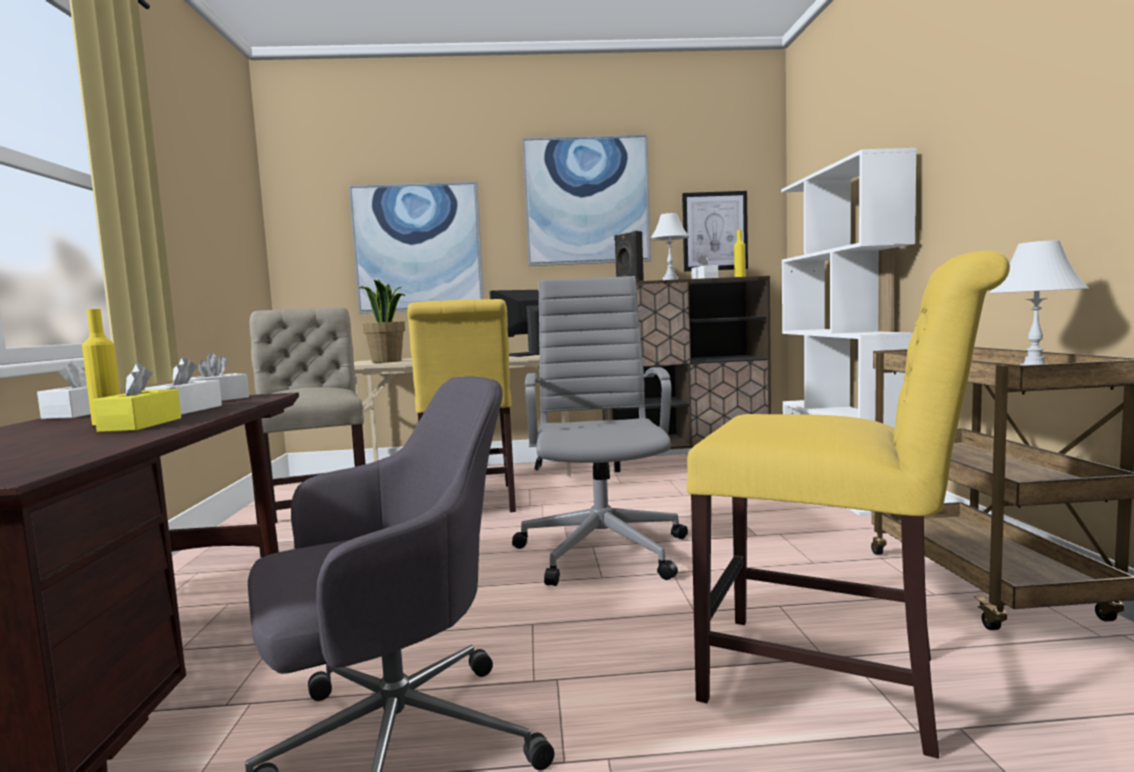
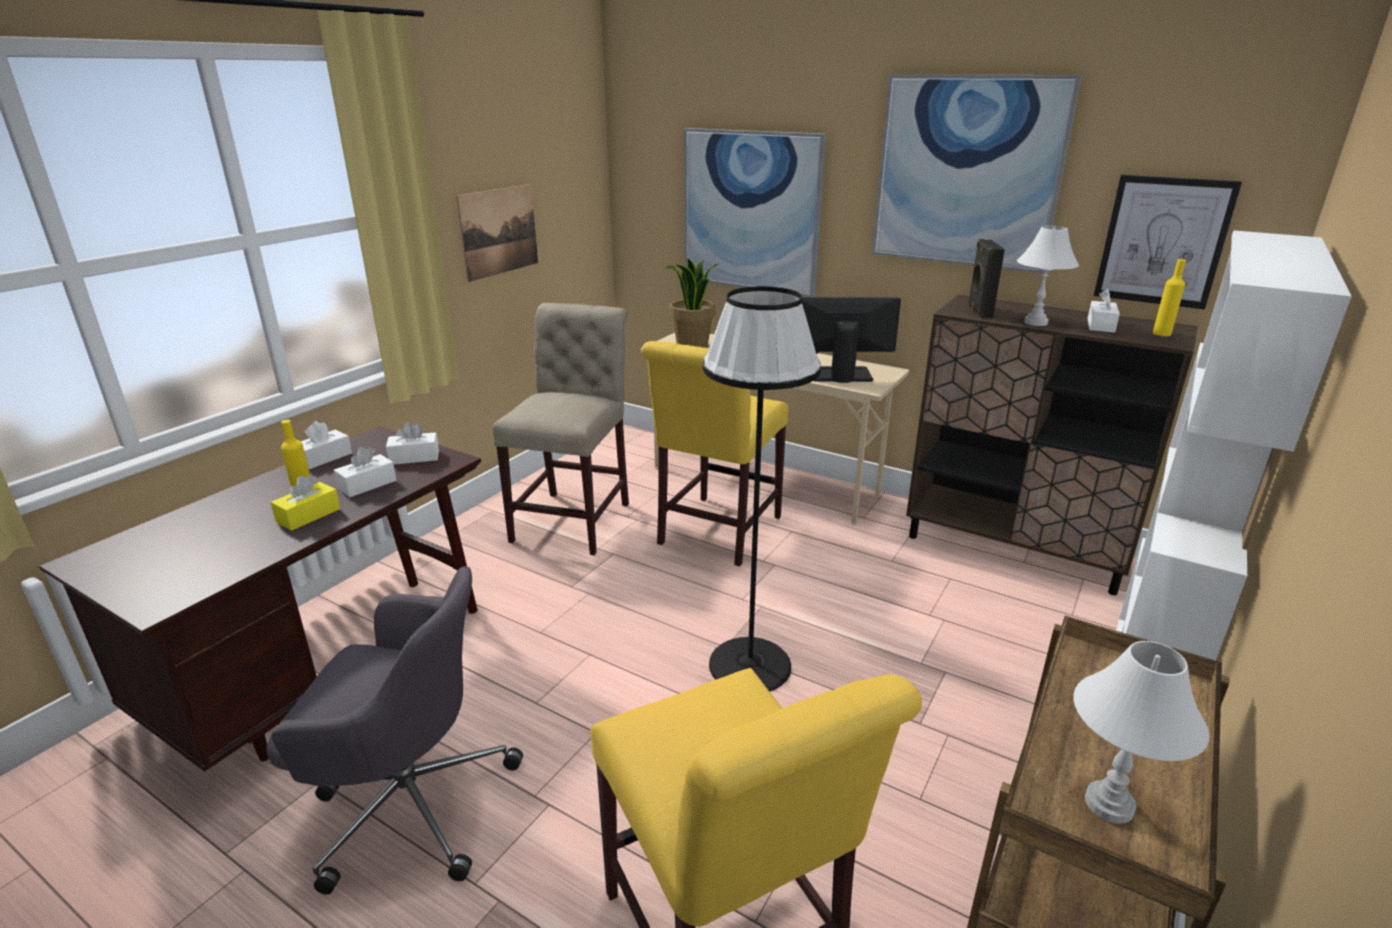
camera: 35 degrees right, 20 degrees up
(195, 246) = (499, 231): none -> picture
(602, 549) = (750, 664): grey office chair -> black floor lamp

